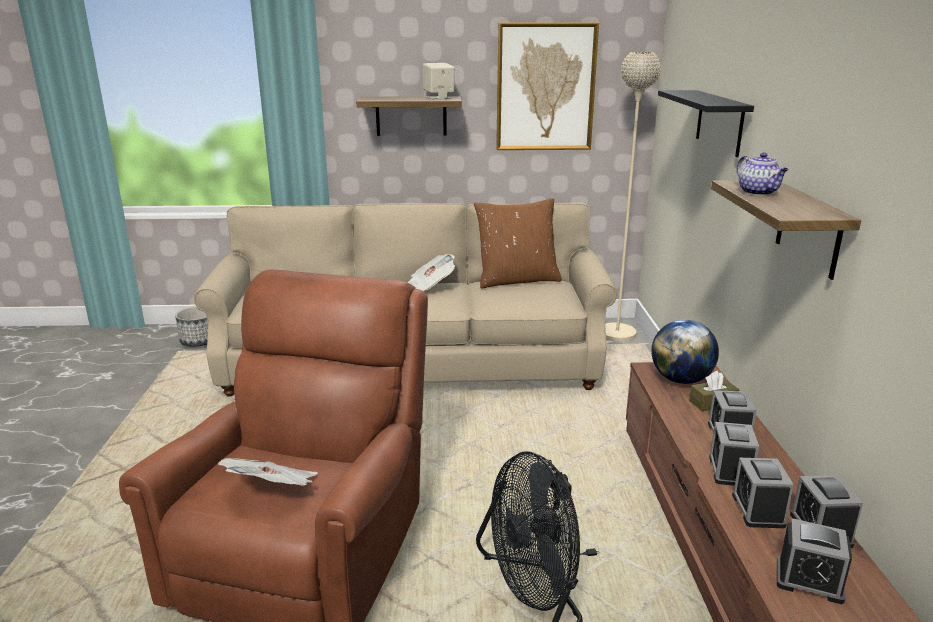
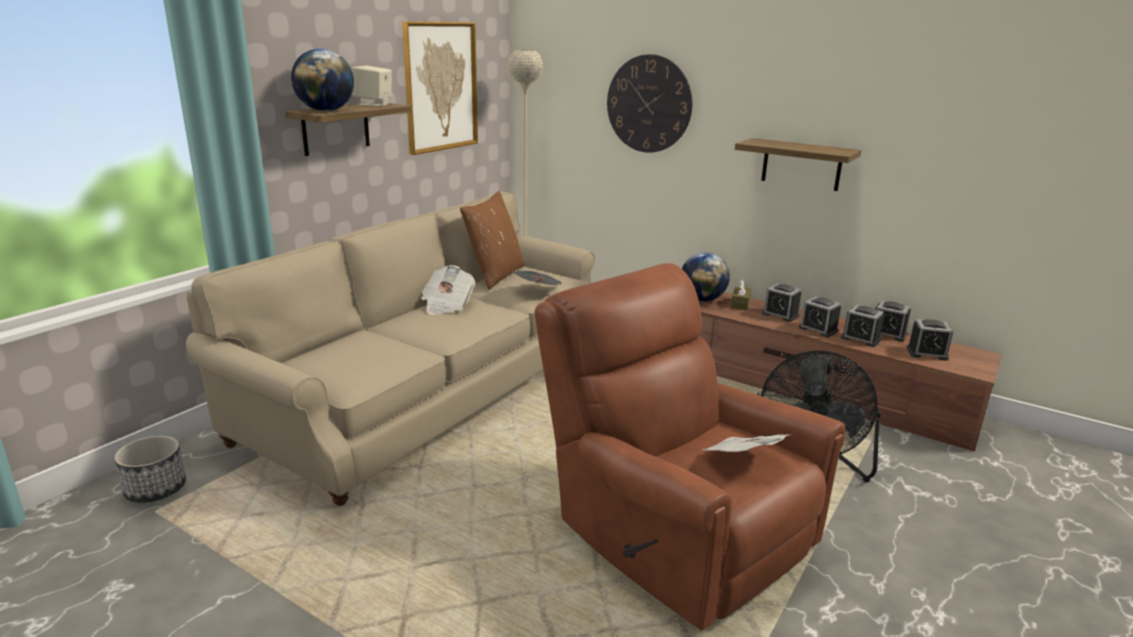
camera: 55 degrees left, 0 degrees up
(378, 99) = (326, 111): none -> globe
(509, 304) = (538, 292): none -> newspaper
(719, 122) = (649, 104): black shelf -> wall clock
(759, 192) = (781, 145): teapot -> none
(809, 581) = (927, 353): alarm clock -> alarm clock turned 45 degrees clockwise

